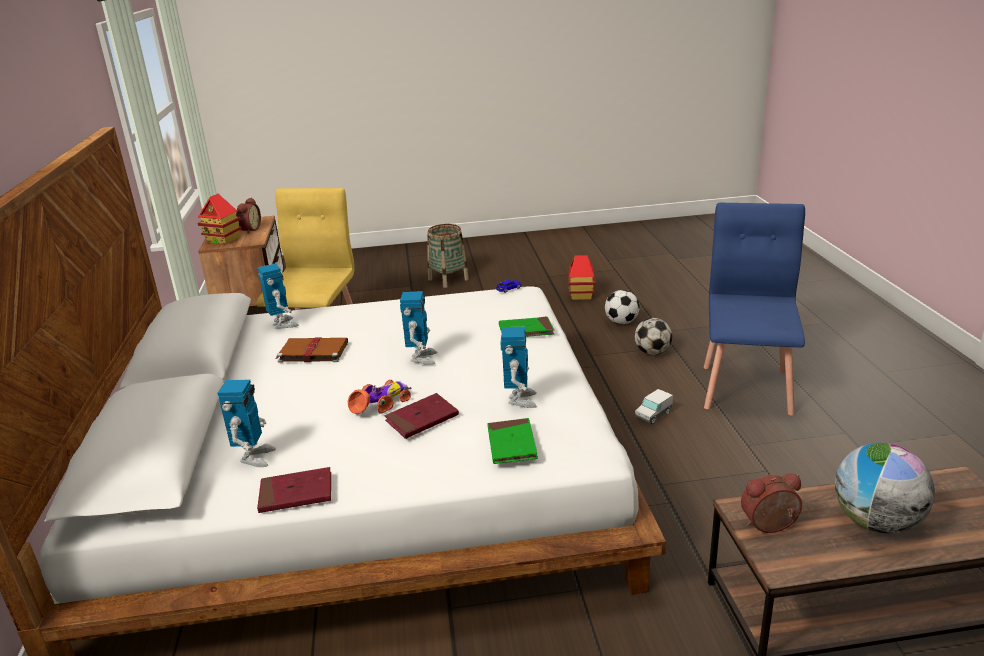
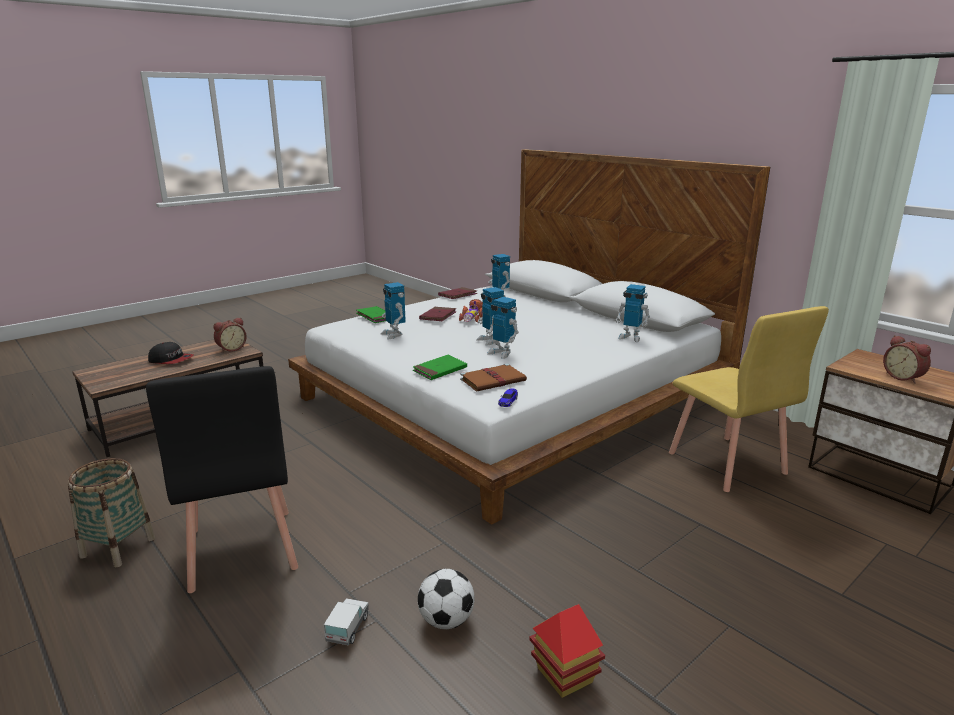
camera: 145 degrees right, 5 degrees down
(223, 240) = (878, 361): toy house -> none
(312, 352) = (569, 329): brown book -> brown book (494, 380)
(438, 337) = (502, 353): none -> toy robot
(448, 279) = (824, 634): basket -> basket (118, 547)
(652, 352) = (371, 572): football -> none
(653, 415) = (336, 491): toy truck -> toy truck (348, 629)
(747, 389) = (241, 550): blue chair -> black chair
(876, 522) = (171, 360): globe -> cap

